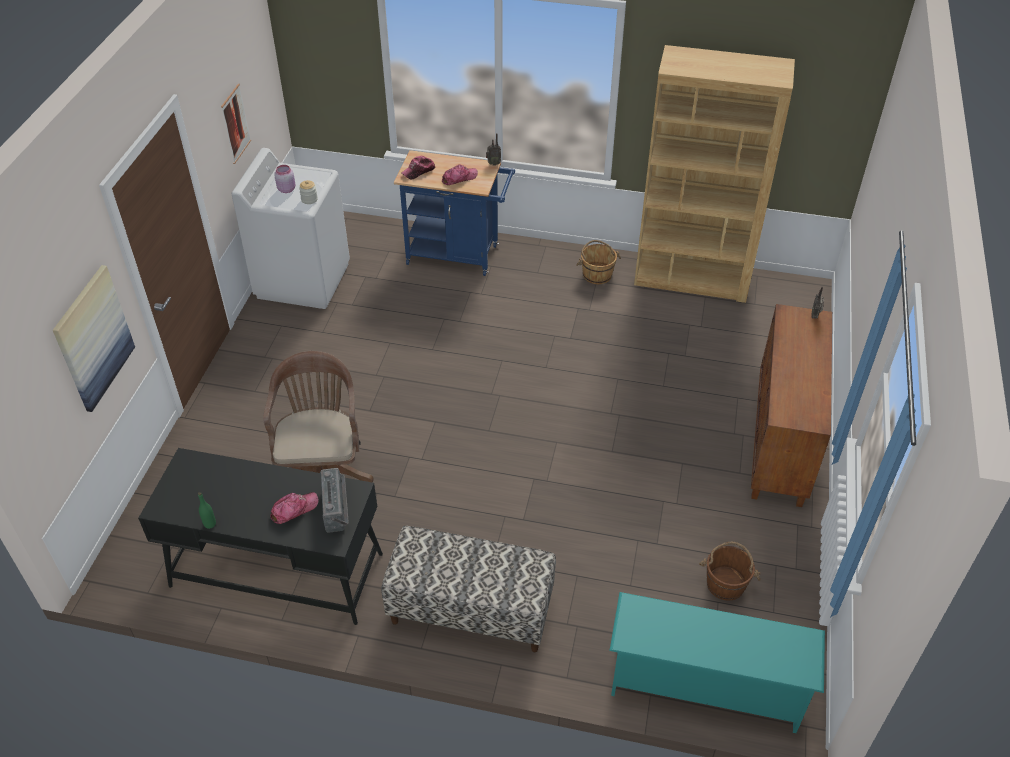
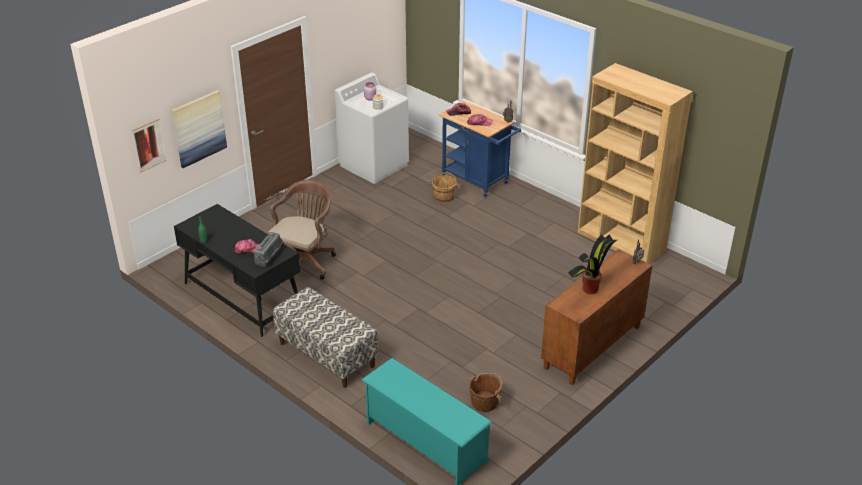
camera: 30 degrees right, 10 degrees down
(235, 124) = (353, 50): picture -> picture (149, 145)
(597, 274) = (558, 219): brown bucket -> brown bucket (444, 196)
(797, 378) = (589, 289): none -> potted plant

